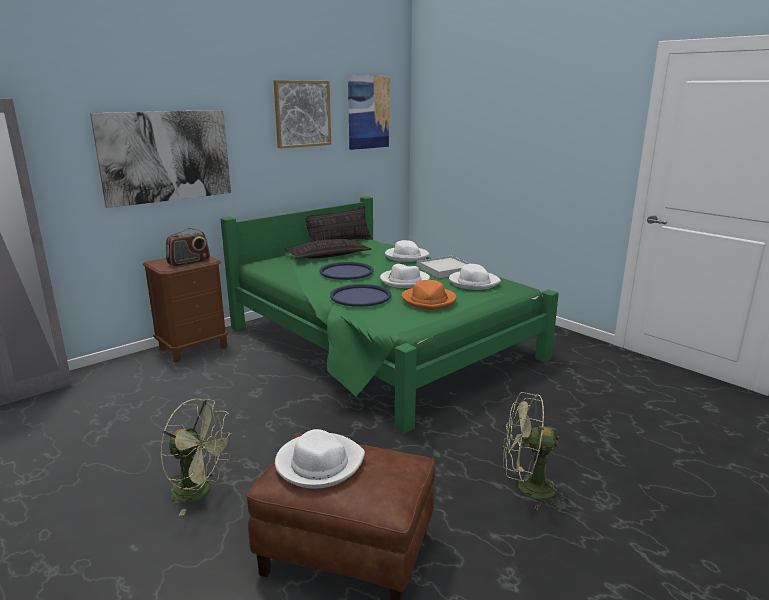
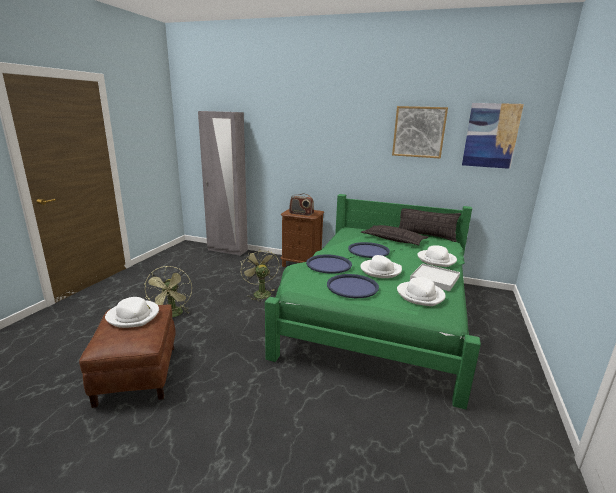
camera: 60 degrees right, 0 degrees up
(166, 156) = (314, 150): picture -> none
(429, 300) = (352, 286): orange hat -> blue tray
(527, 489) = (230, 438): green fan -> green fan (260, 293)

